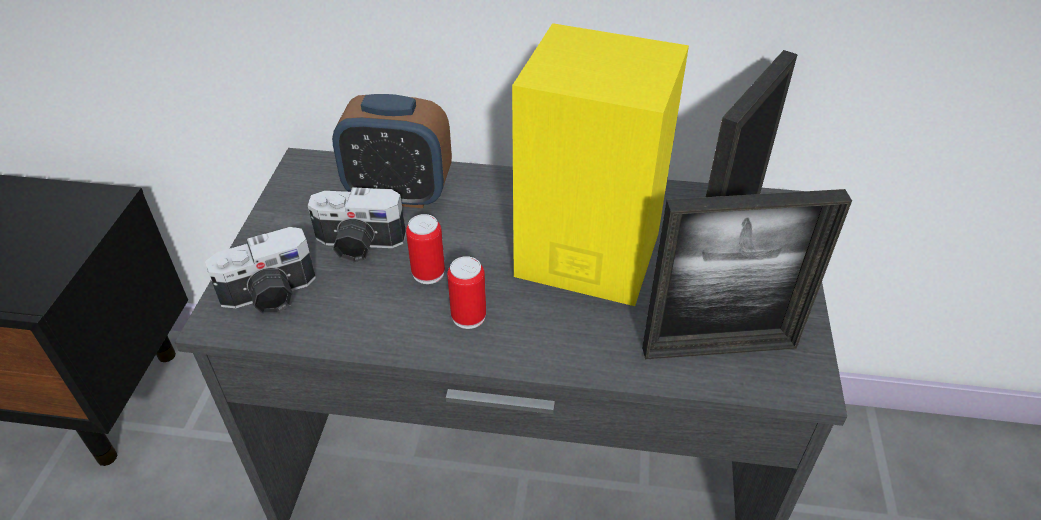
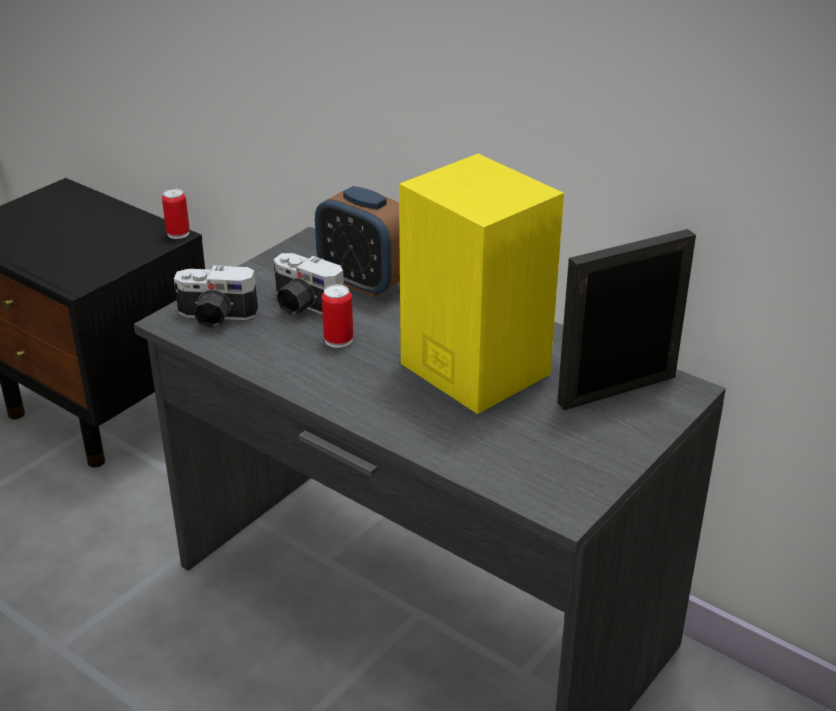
camera: 30 degrees right, 10 degrees down
(468, 316) = (342, 376): can -> can (178, 233)
(719, 348) = (517, 463): picture frame -> none

